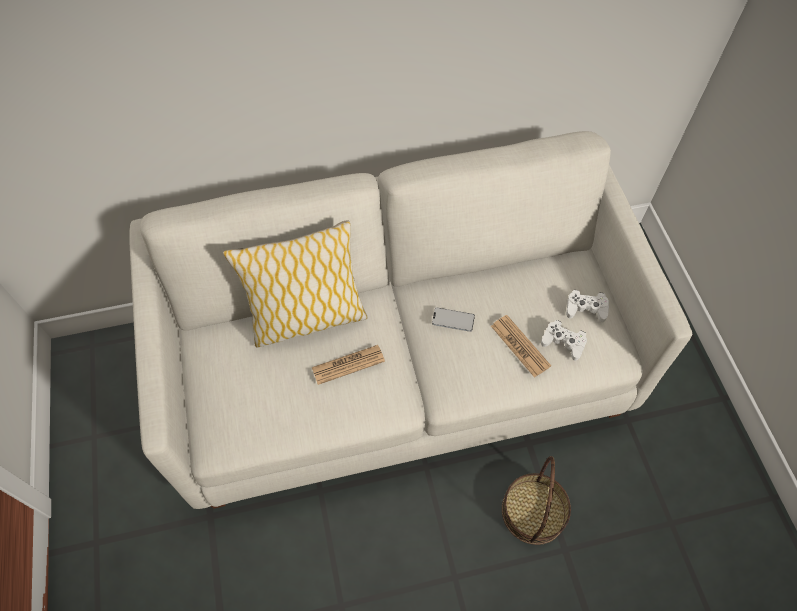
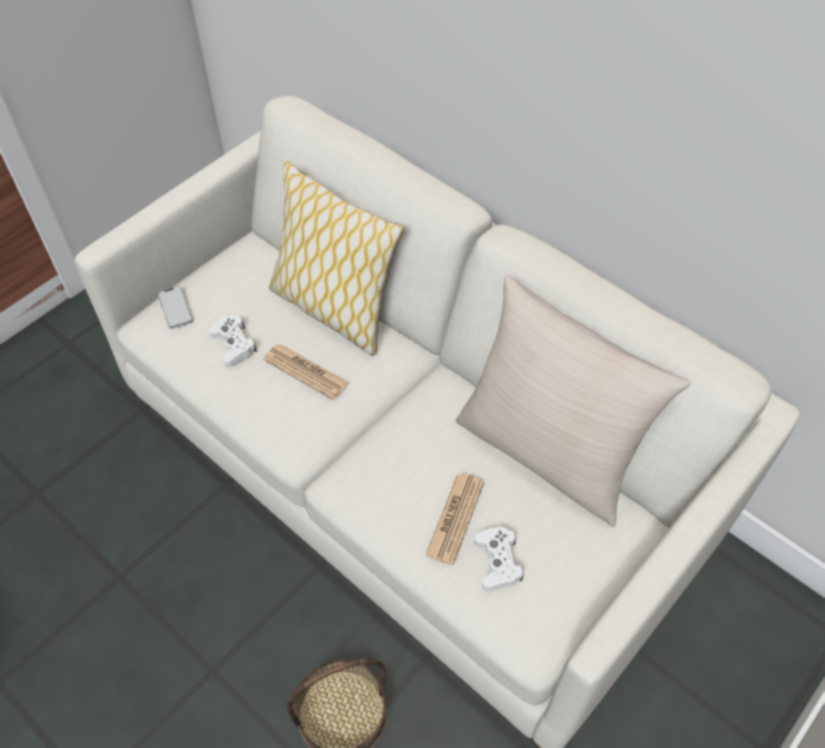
camera: 55 degrees right, 5 degrees down
(453, 320) = (435, 433): phone -> phone (175, 308)
(507, 271) = (548, 452): none -> beige pillow
(586, 308) = (567, 562): white game controller -> white game controller (234, 344)

